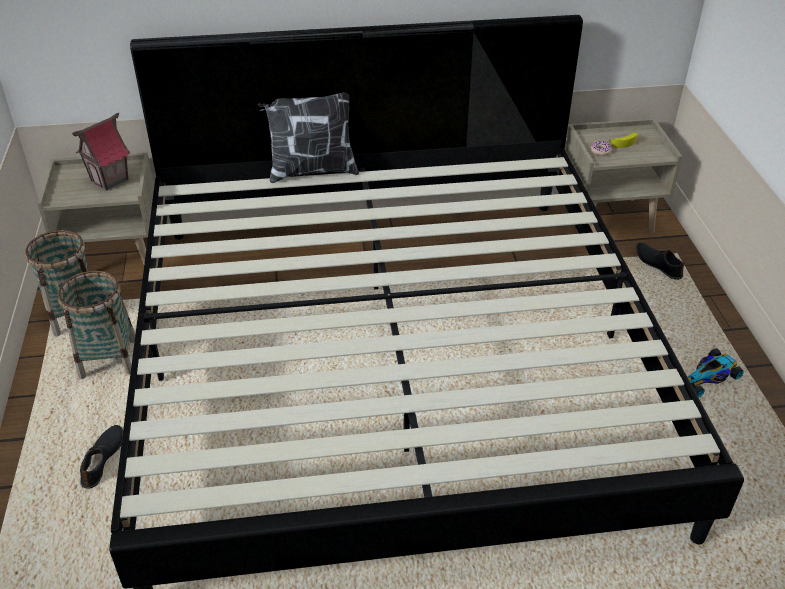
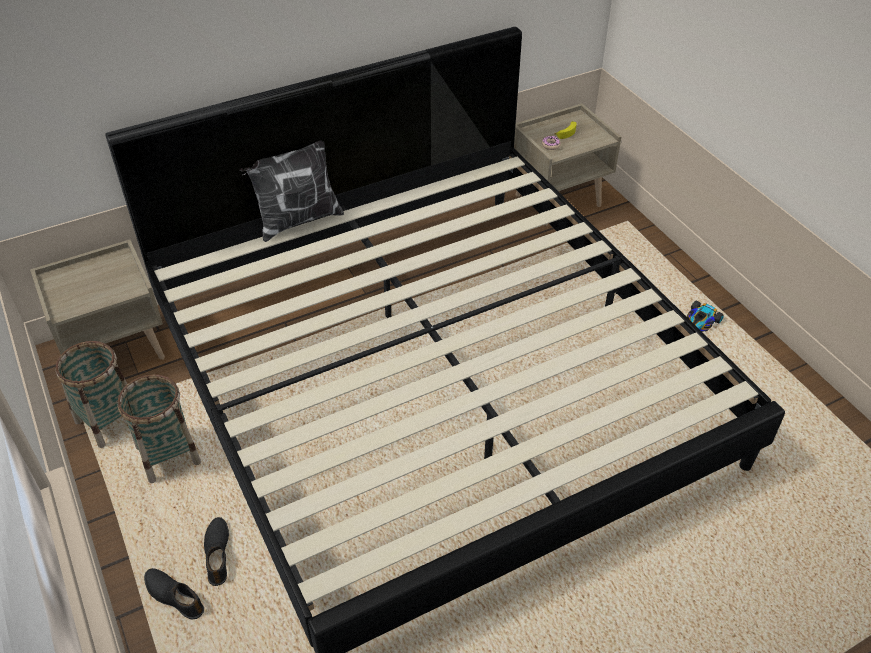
camera: 20 degrees left, 5 degrees up
(110, 180) = (106, 277): toy house -> none
(658, 264) = (616, 235): black shoe -> black shoe (174, 596)

